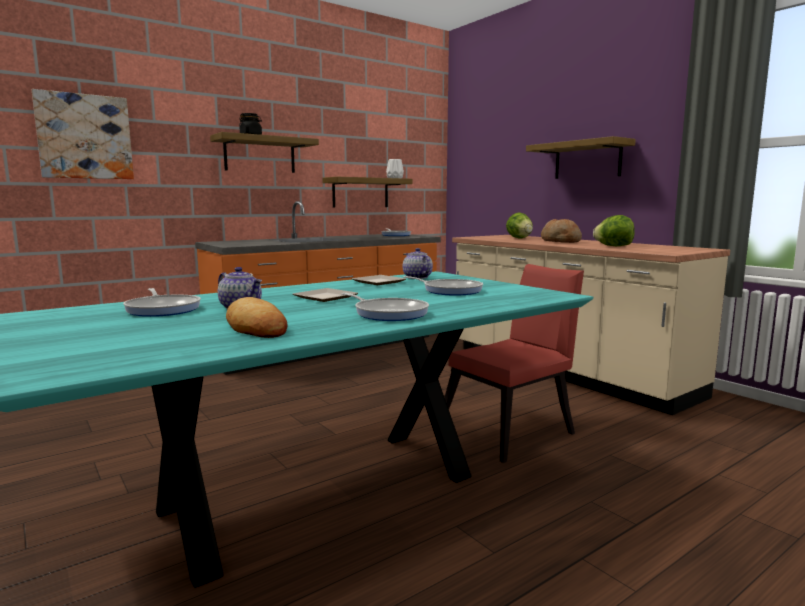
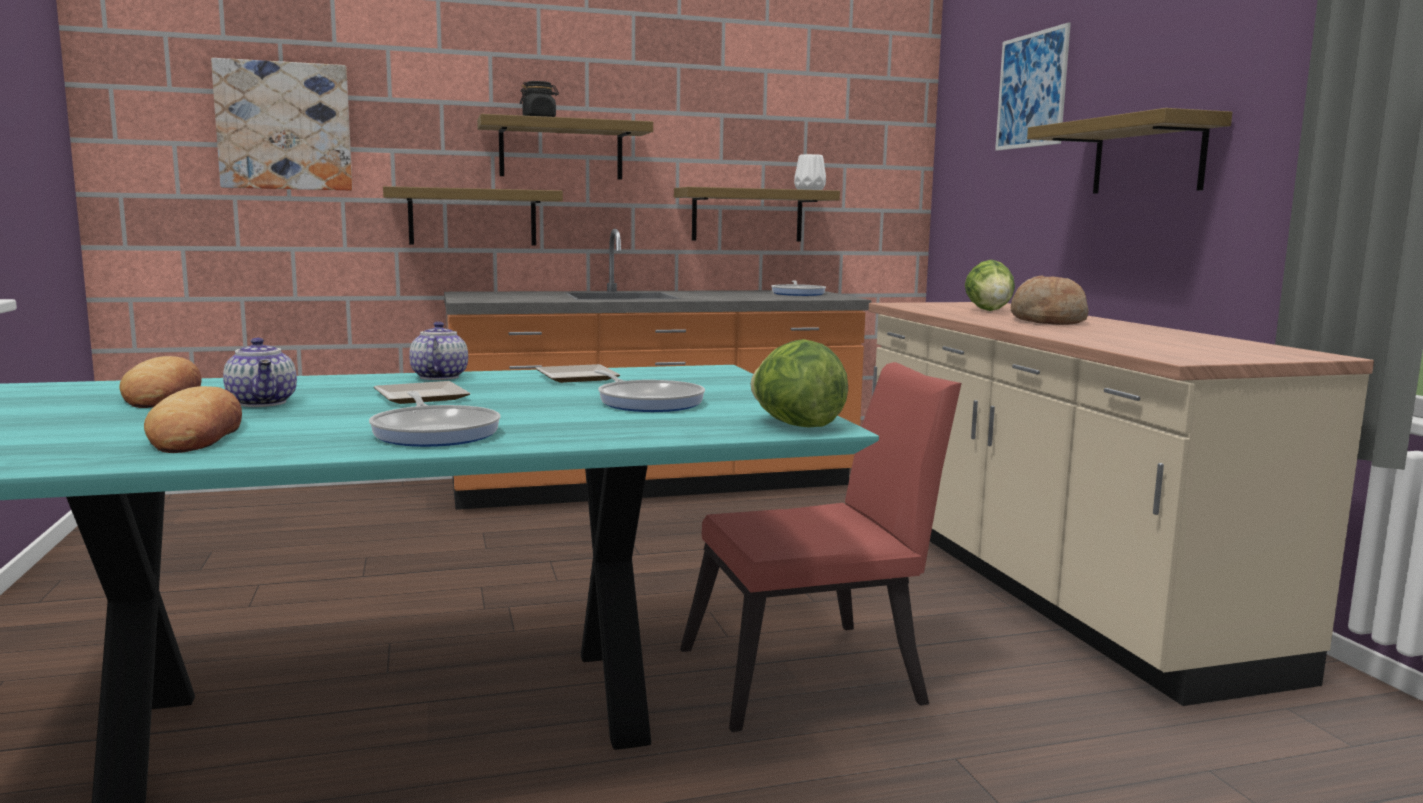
camera: 20 degrees right, 0 degrees up
(163, 309) = (165, 395): frying pan -> bread
(209, 195) = (473, 217): none -> shelf
(416, 277) = (663, 374): teapot -> teapot (438, 377)
(512, 127) = (1031, 90): none -> picture
(613, 246) = (1119, 337): lettuce -> lettuce (796, 425)

